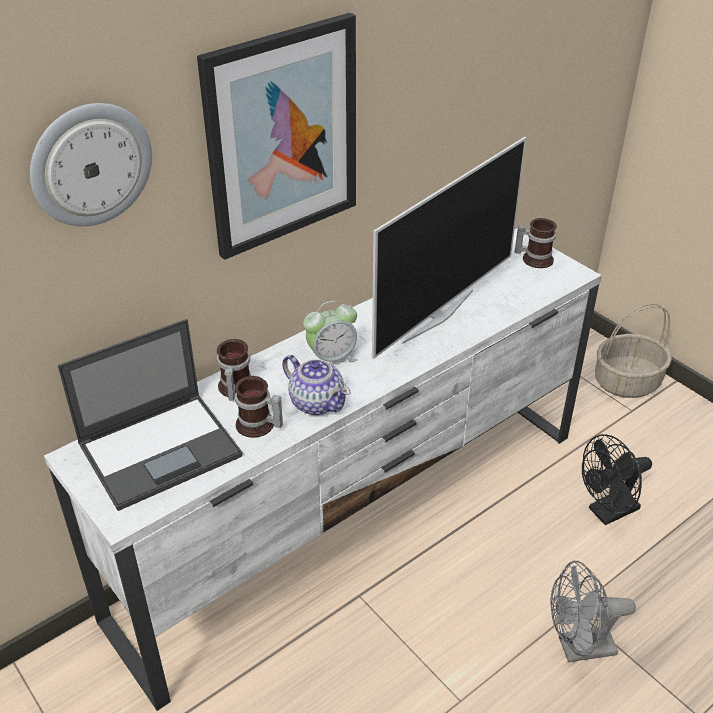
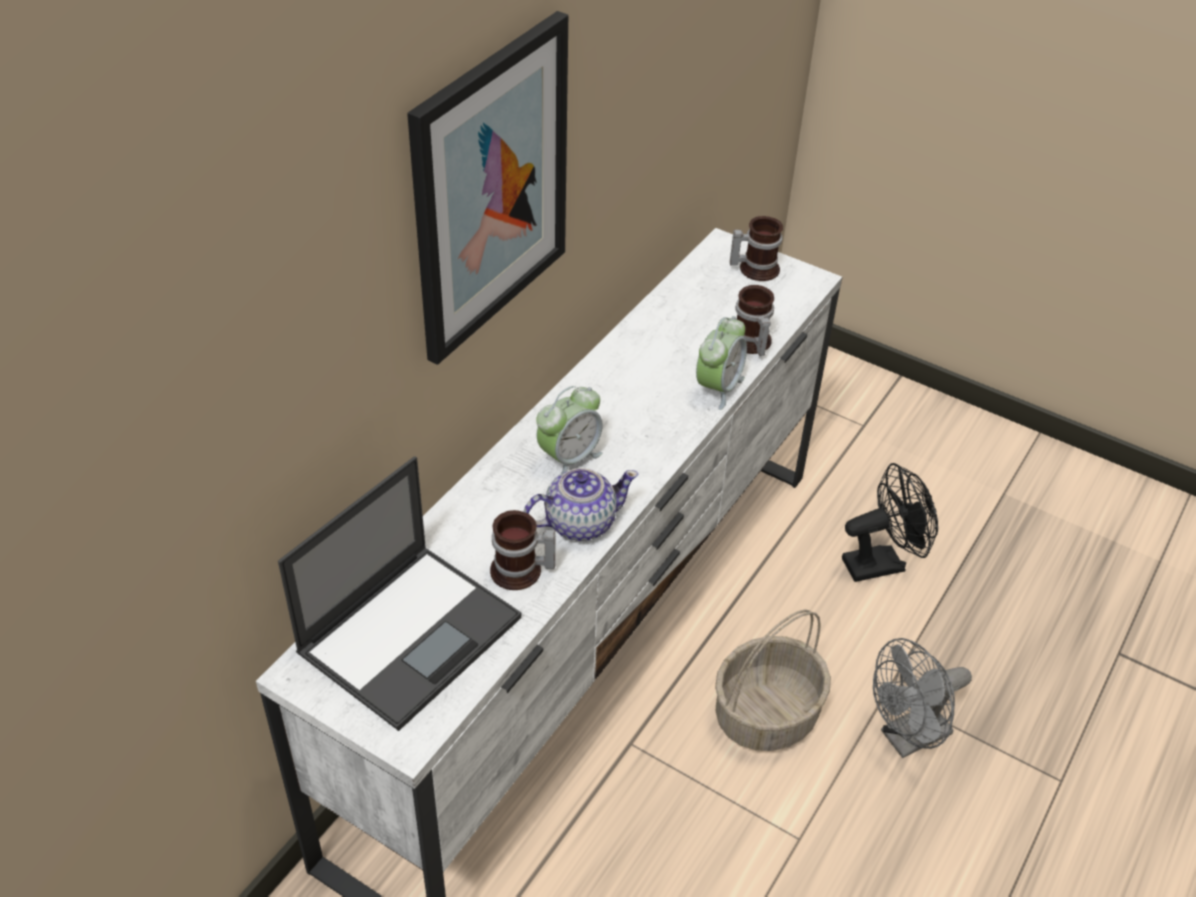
camera: 20 degrees left, 5 degrees up
(91, 164) = (299, 287): wall clock -> none
(234, 388) = (464, 528): mug -> mug (749, 343)
(316, 402) = (579, 522): teapot -> teapot turned 45 degrees counterclockwise
(437, 315) = (672, 371): television -> none
(466, 333) = (718, 388): none -> alarm clock
(608, 512) = (881, 563): black fan -> black fan turned 150 degrees counterclockwise
(627, 382) = (845, 389): basket -> basket (766, 713)

